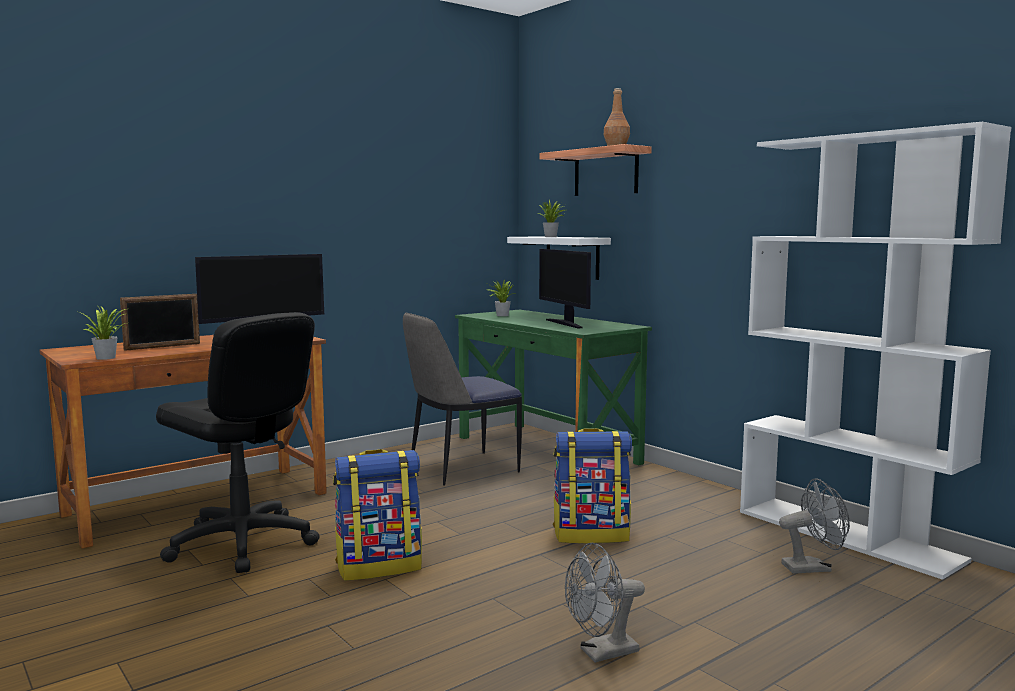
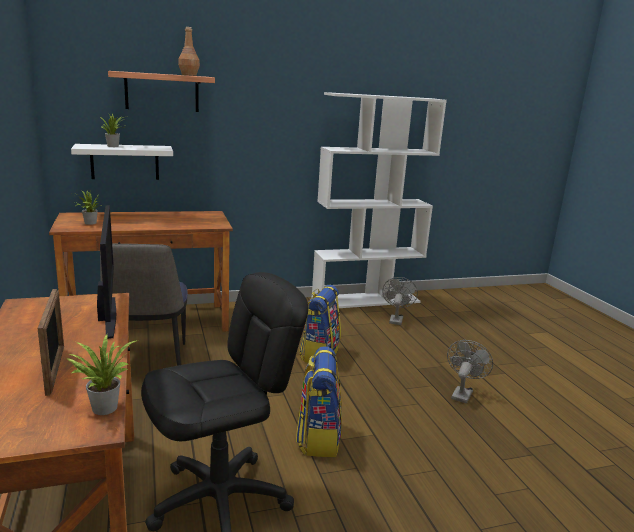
camera: 70 degrees left, 10 degrees up
(547, 450) = (149, 322): green desk -> brown desk
(565, 323) = (173, 220): monitor -> none
(601, 653) = (462, 393): grey fan -> grey fan turned 150 degrees counterclockwise

